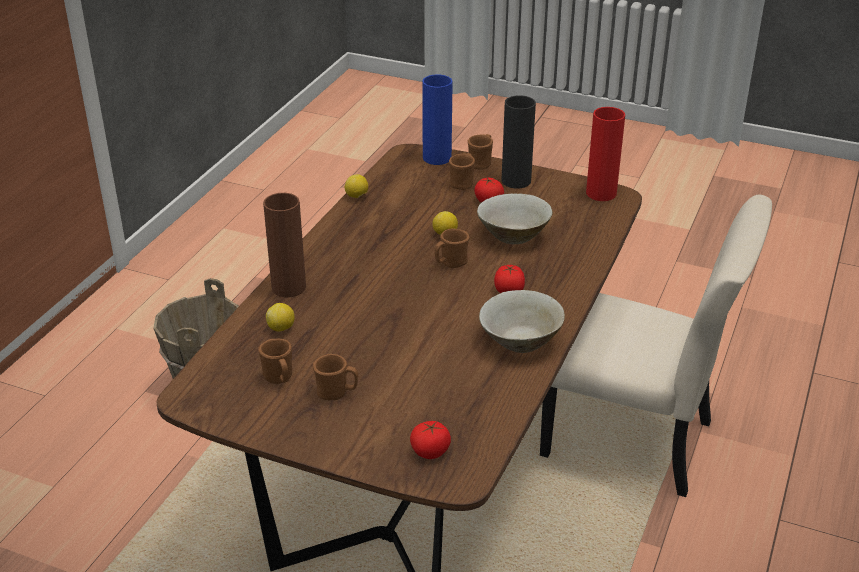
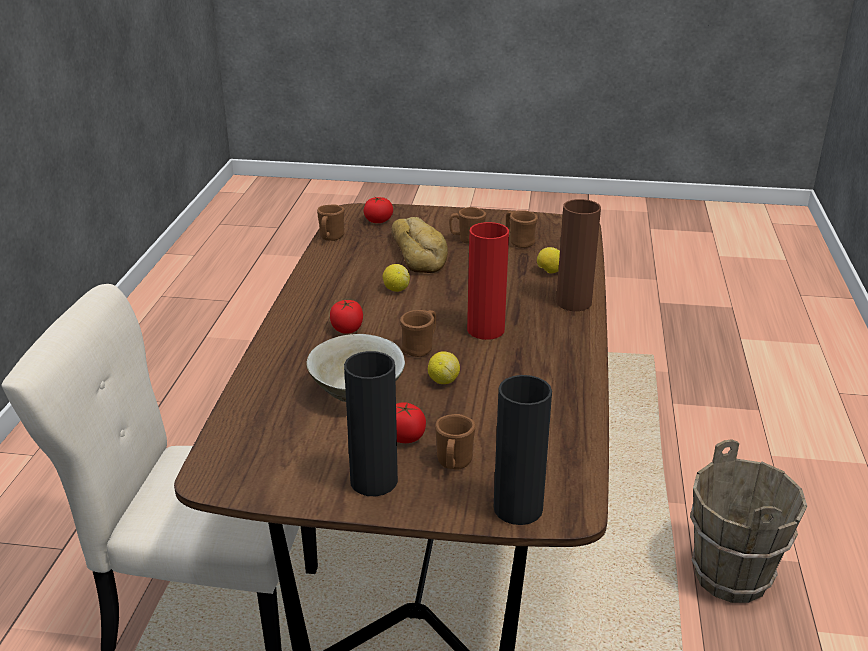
camera: 165 degrees right, 5 degrees down
(357, 196) = (588, 416): lemon -> lemon (396, 289)
(403, 380) = (419, 252): none -> bread
(437, 158) = (518, 508): blue vase -> black vase
(481, 163) = (440, 510): brown mug -> brown mug (330, 238)
(520, 340) = (326, 290): beige bowl -> none
(601, 193) = (238, 478): red vase -> red vase (485, 330)

